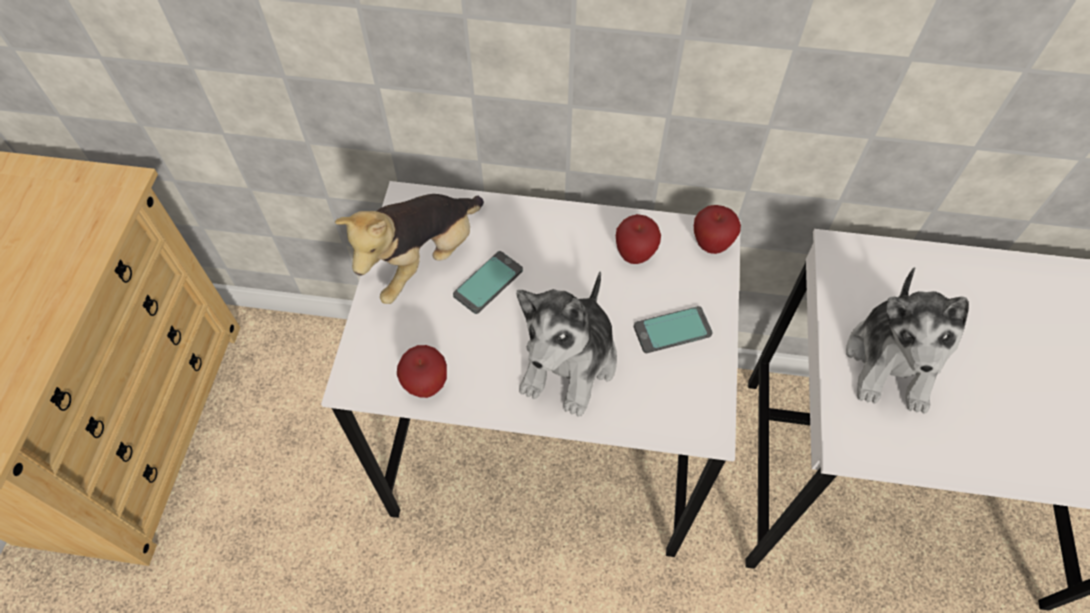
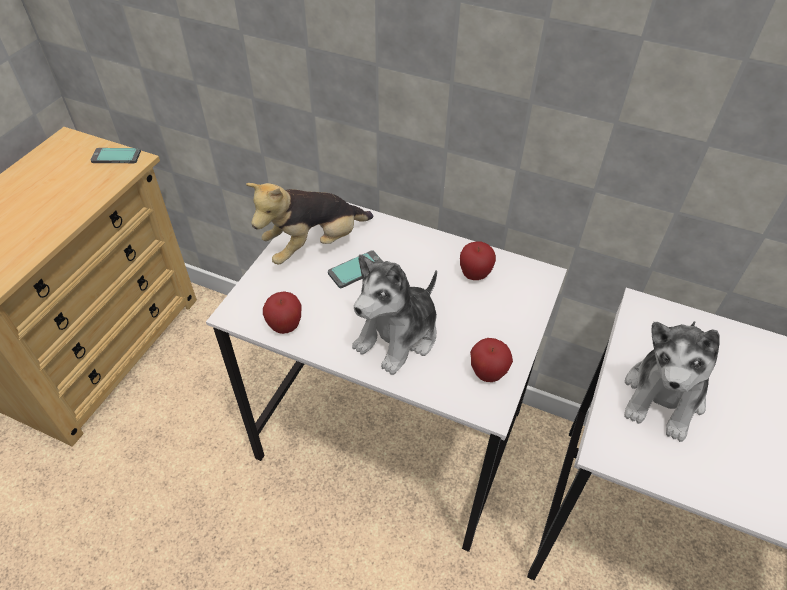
camera: 15 degrees right, 10 degrees down
(672, 331) = (486, 333): phone -> phone (116, 157)
(711, 244) = (537, 280): apple -> apple (487, 373)

